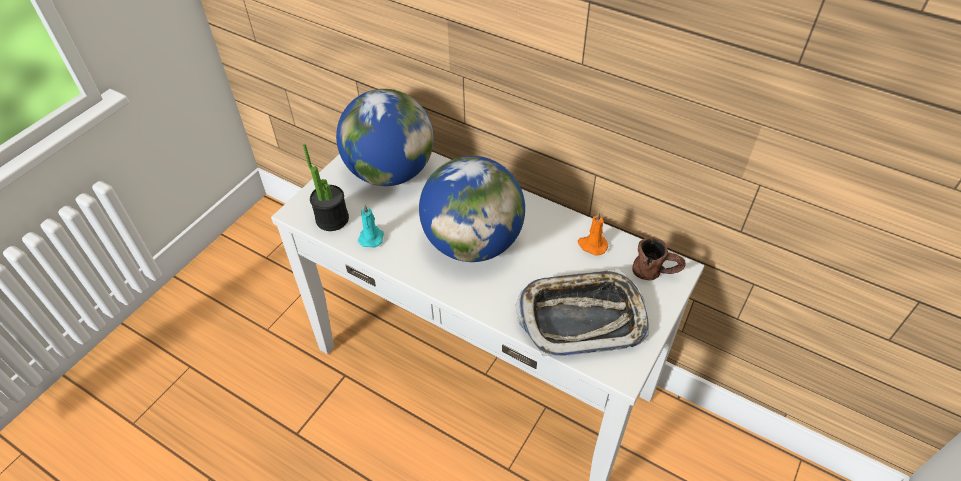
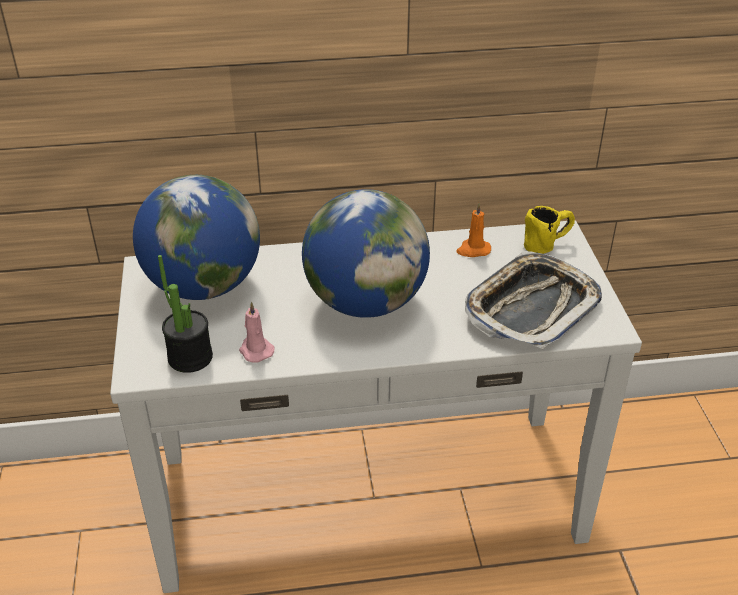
camera: 40 degrees left, 10 degrees down
(371, 237) = (255, 350): turquoise candle -> pink candle
(656, 272) = (547, 243): brown mug -> yellow mug

